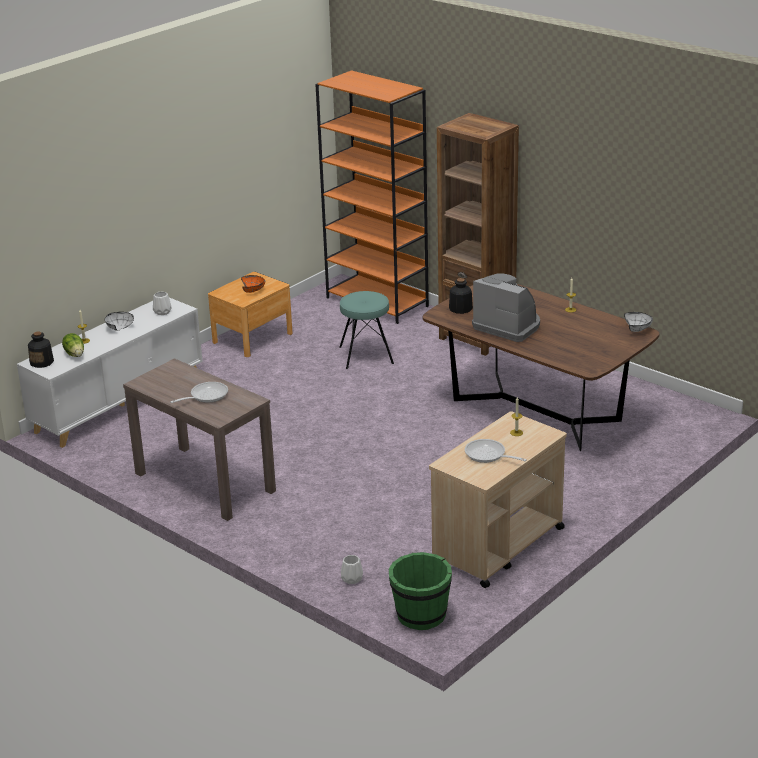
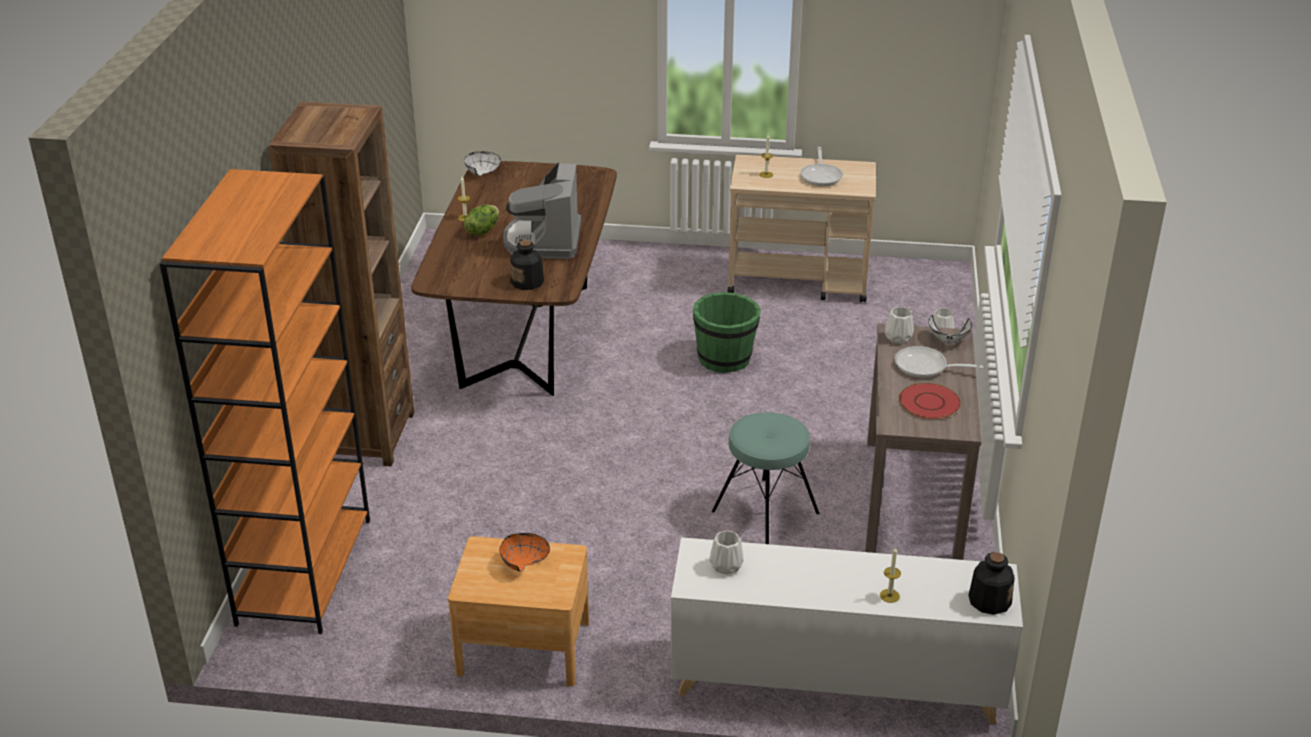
camera: 125 degrees left, 5 degrees up
(75, 354) = (932, 581): lettuce -> lettuce (482, 230)
(118, 328) = (818, 583): white bowl -> white bowl (948, 341)
(174, 383) = (929, 402): none -> red plate
(245, 400) = (898, 337): none -> white vase
(366, 355) = (490, 509): turquoise stool -> turquoise stool (765, 512)
(421, 615) = (940, 284): green bucket -> green bucket (725, 359)

